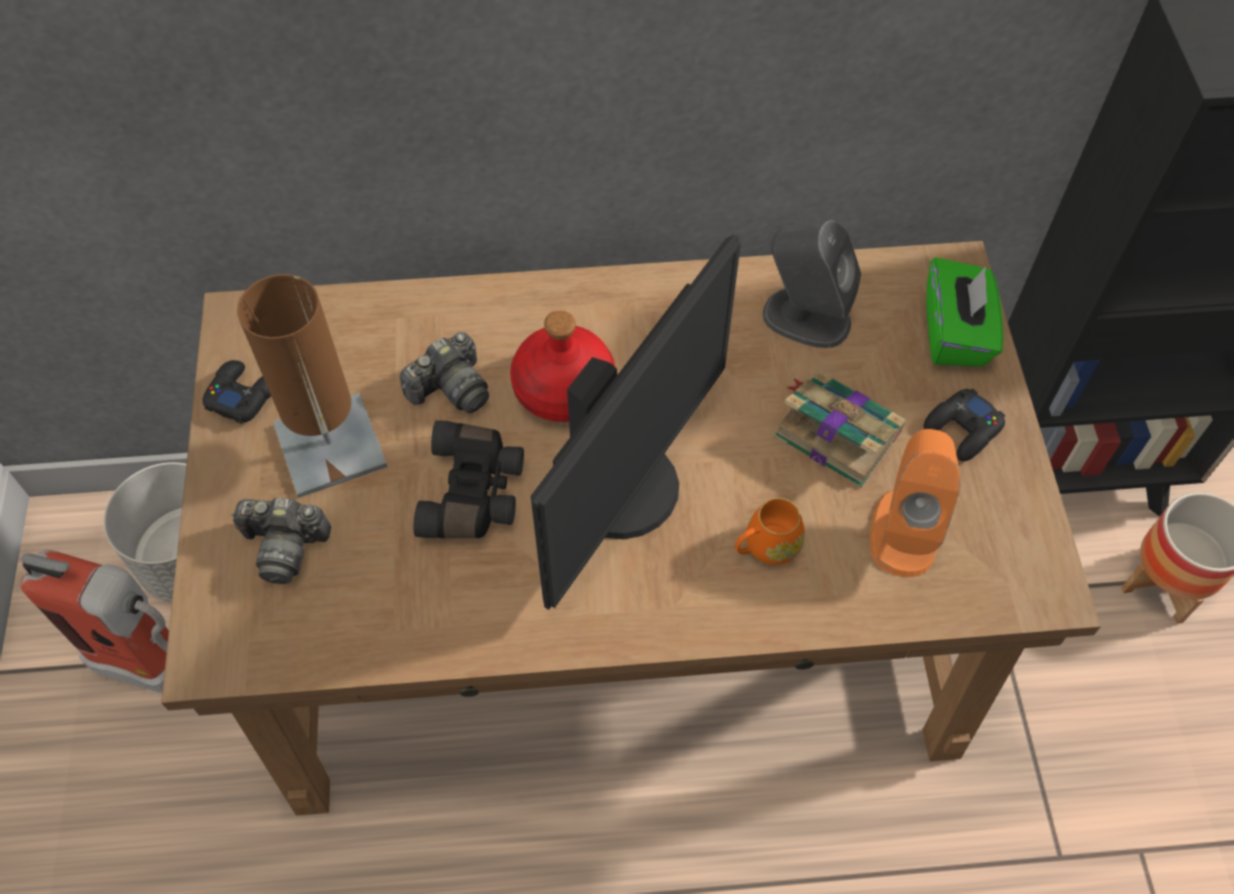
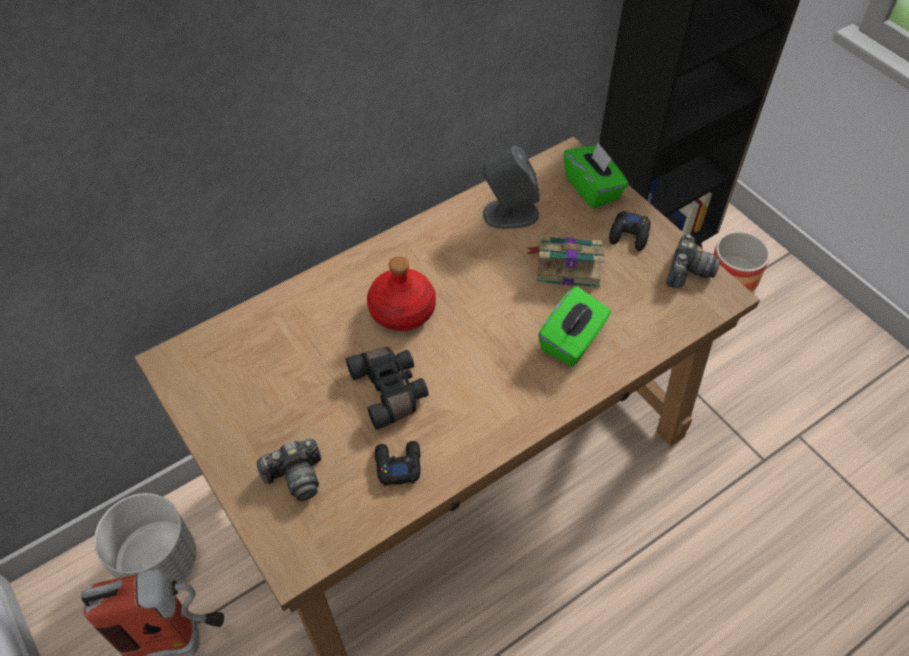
camera: 30 degrees left, 5 degrees down
(243, 395) = (205, 404): black game controller -> black game controller (398, 464)
(330, 446) = (283, 406): brown table lamp -> none
(451, 388) = (335, 340): camera -> camera (687, 271)
(626, 489) = (476, 347): monitor -> none
(766, 547) = (572, 341): orange mug -> green tissue box
(905, 531) = (636, 298): orange speaker -> none

